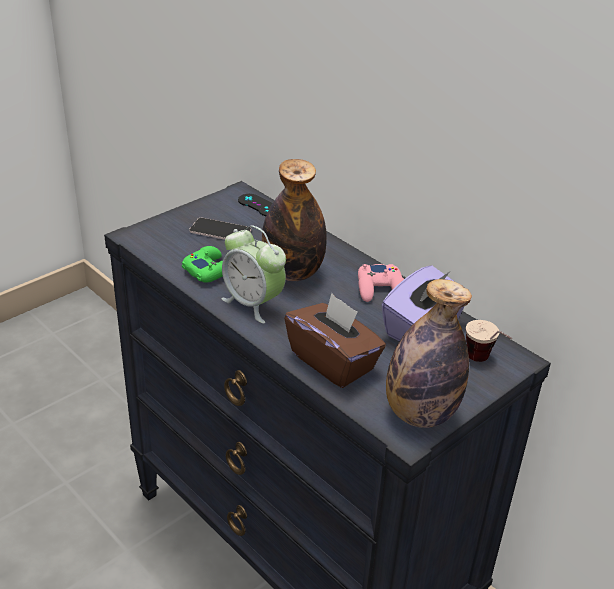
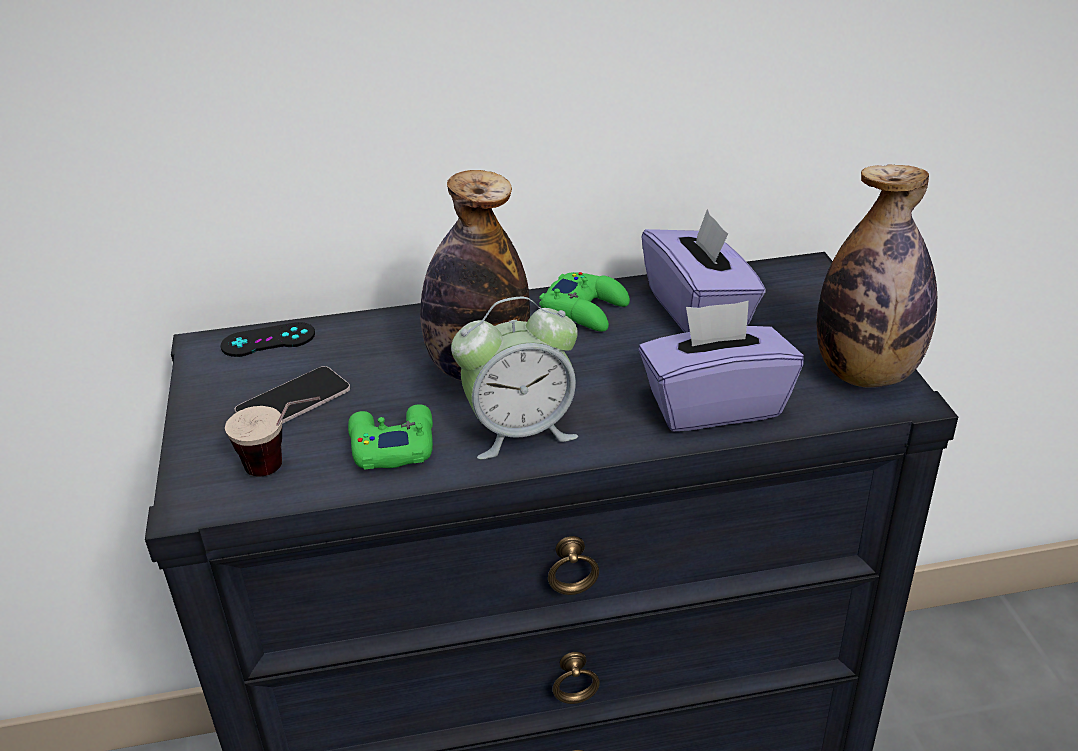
camera: 55 degrees left, 0 degrees up
(333, 361) = (714, 404): brown tissue box -> purple tissue box
(380, 289) = (585, 310): pink game controller -> green game controller
(484, 363) = (798, 292): cup -> cup (285, 467)

